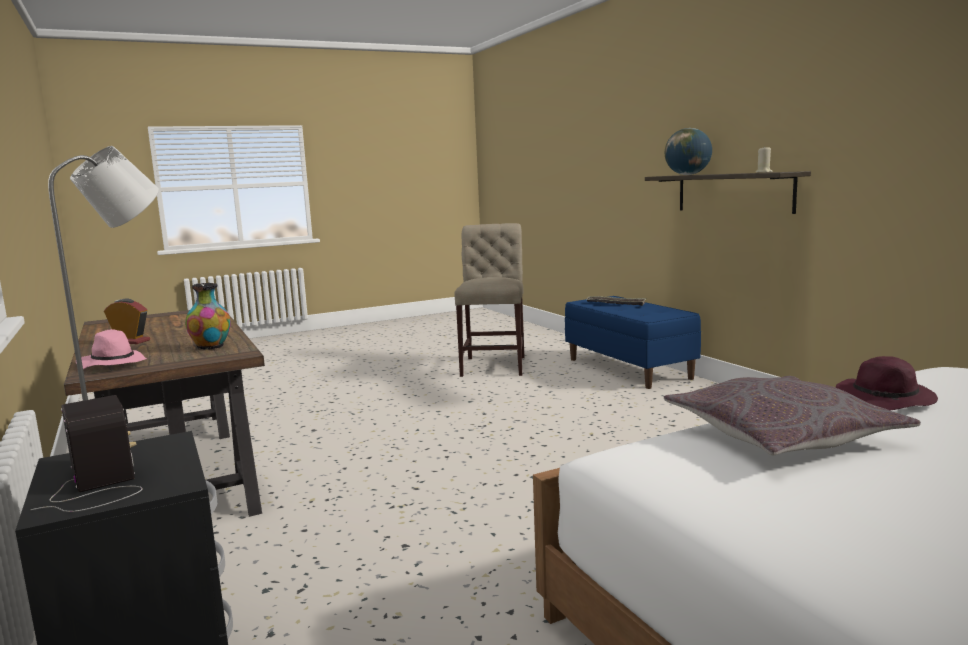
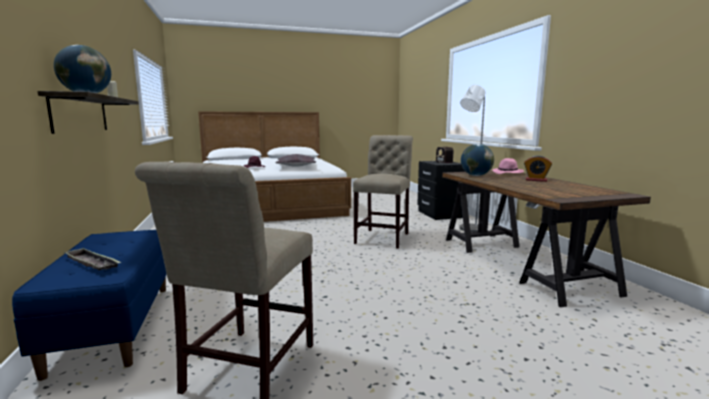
camera: 170 degrees left, 0 degrees up
(211, 347) = (475, 175): vase -> globe
(406, 505) = (384, 237): none -> beige chair

